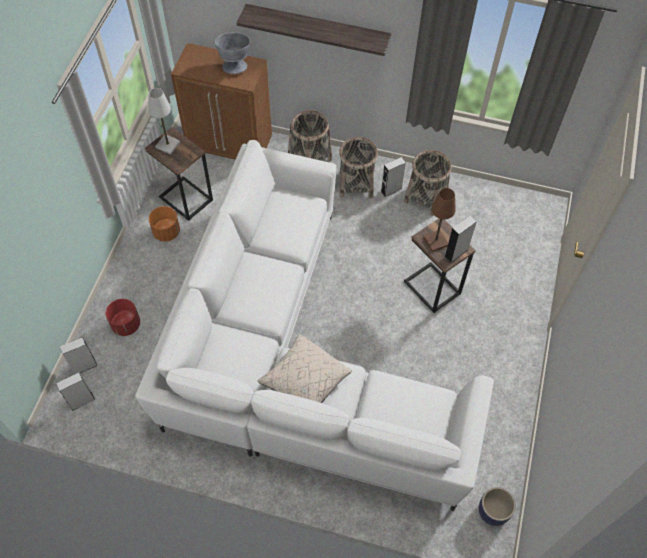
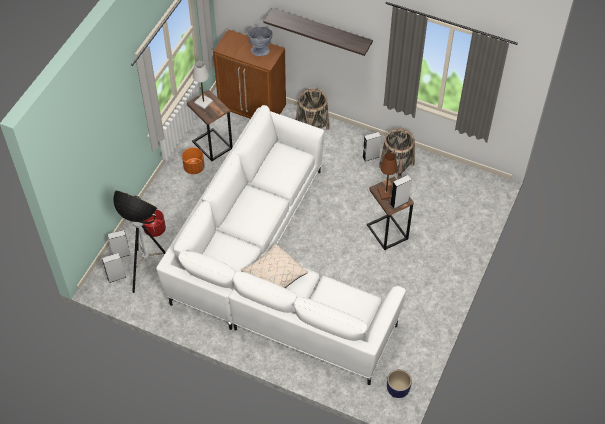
camera: 10 degrees right, 5 degrees down
(124, 385) = (148, 271): none -> floor lamp
(356, 185) = (344, 150): basket -> none

